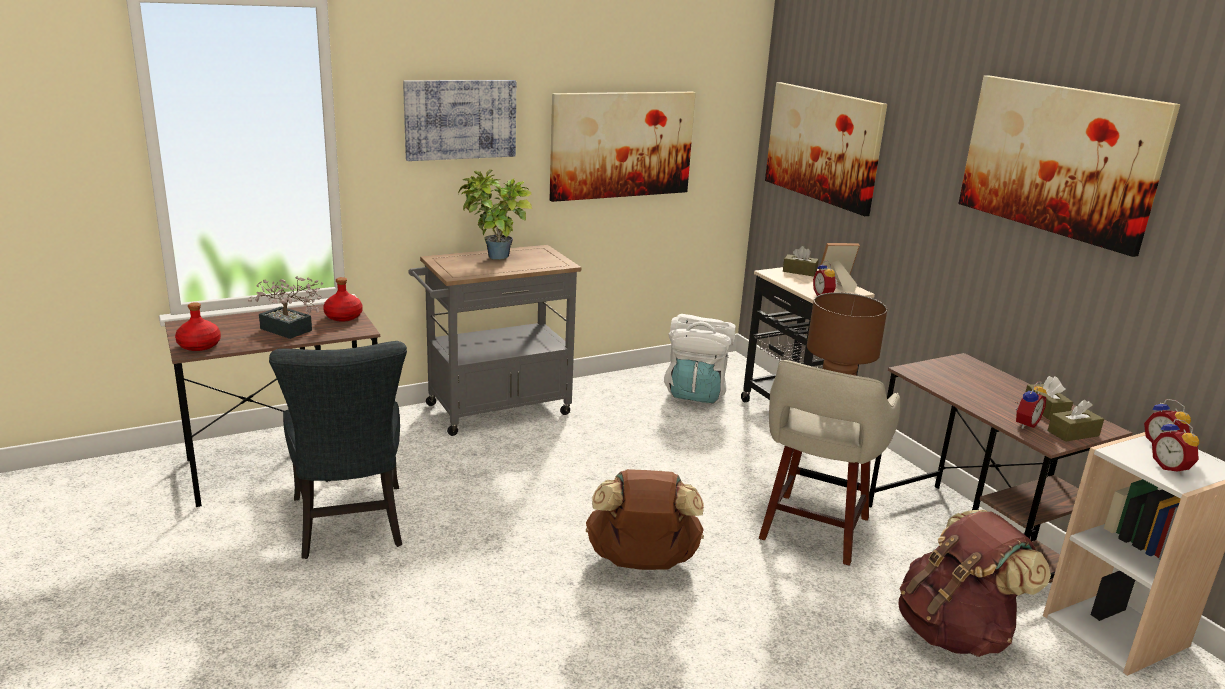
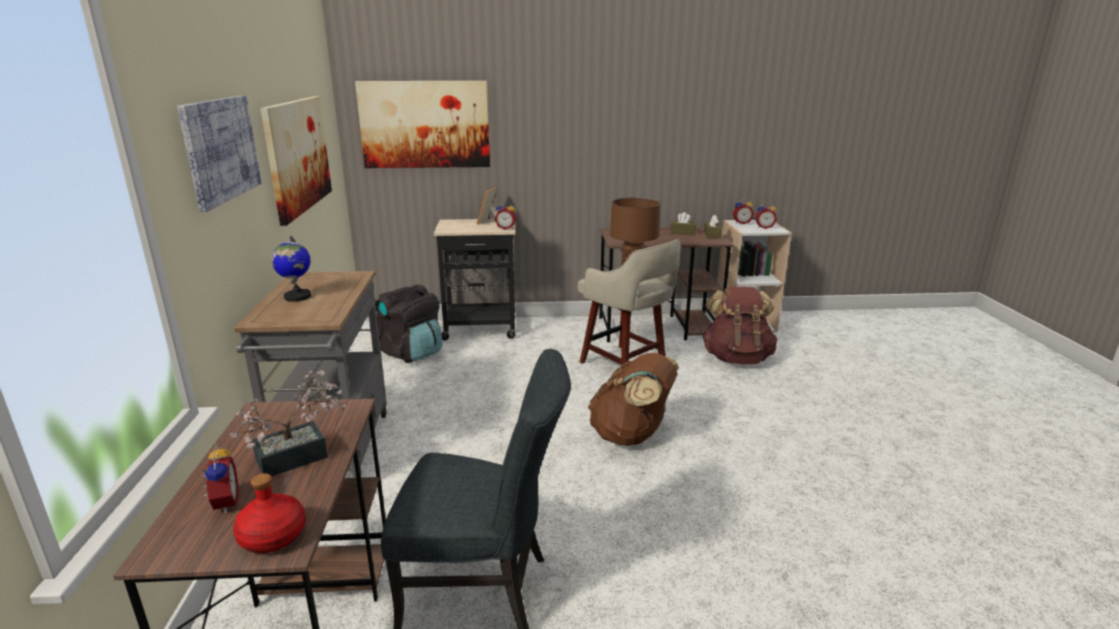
camera: 65 degrees left, 0 degrees up
(344, 317) = (295, 414): red bottle -> none
(493, 258) = (297, 297): potted plant -> globe
(696, 392) = (411, 352): white backpack -> black backpack
(799, 271) = (452, 224): brown tissue box -> none
(1024, 424) = (698, 240): alarm clock -> alarm clock (223, 503)
(1058, 159) = (634, 93): picture -> none

